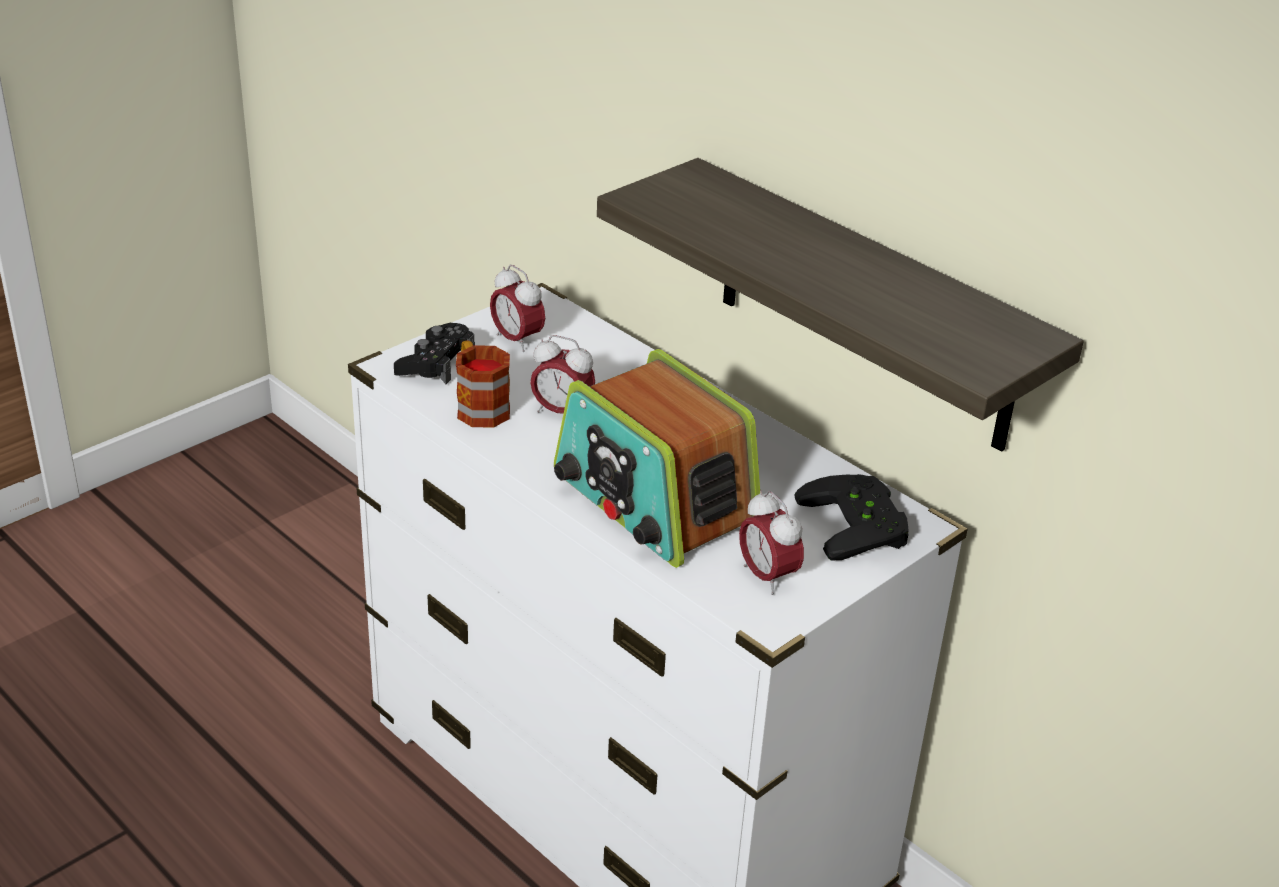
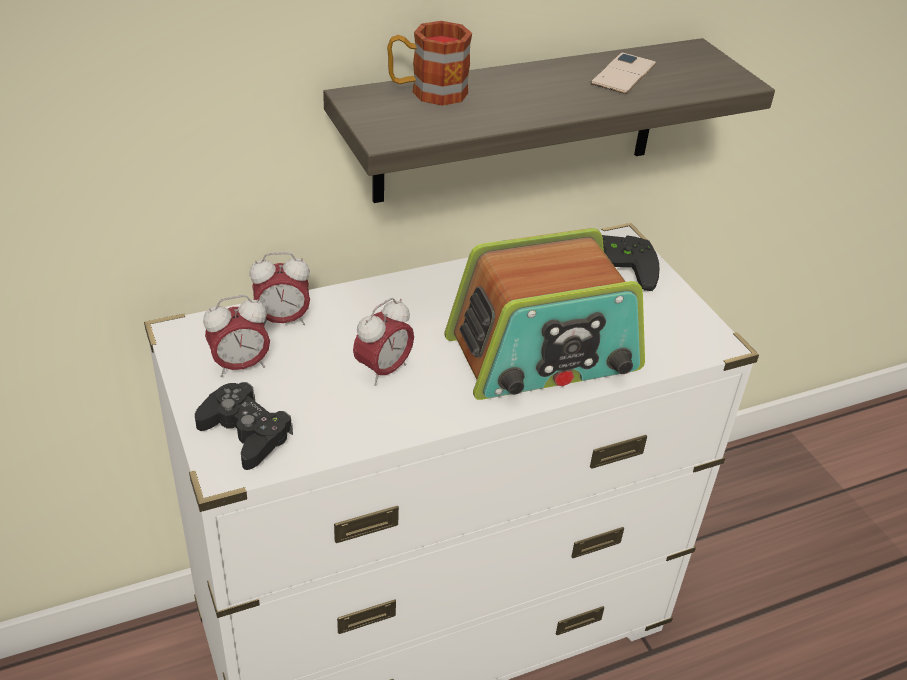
camera: 70 degrees left, 5 degrees up
(479, 406) = (342, 421): mug -> mug (427, 92)
(767, 577) = (662, 327): alarm clock -> alarm clock (283, 320)
(907, 296) = (623, 74): none -> phone

